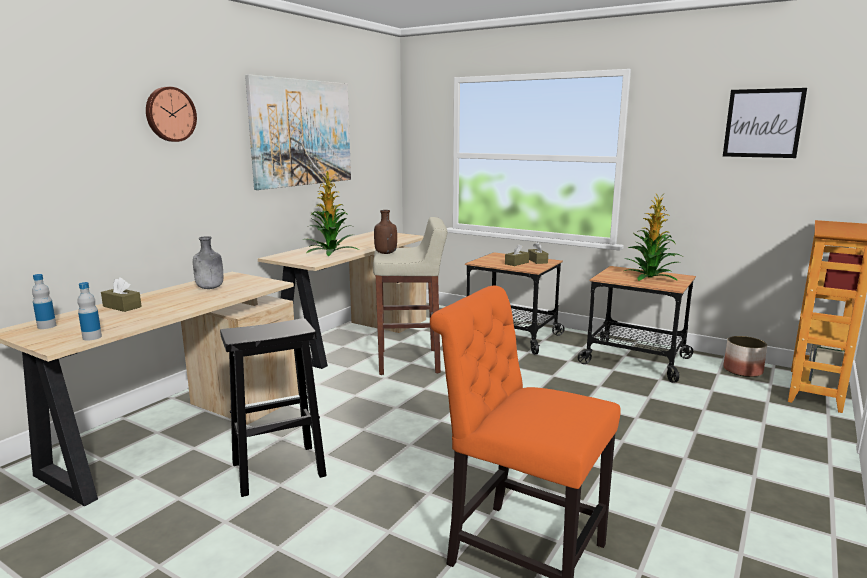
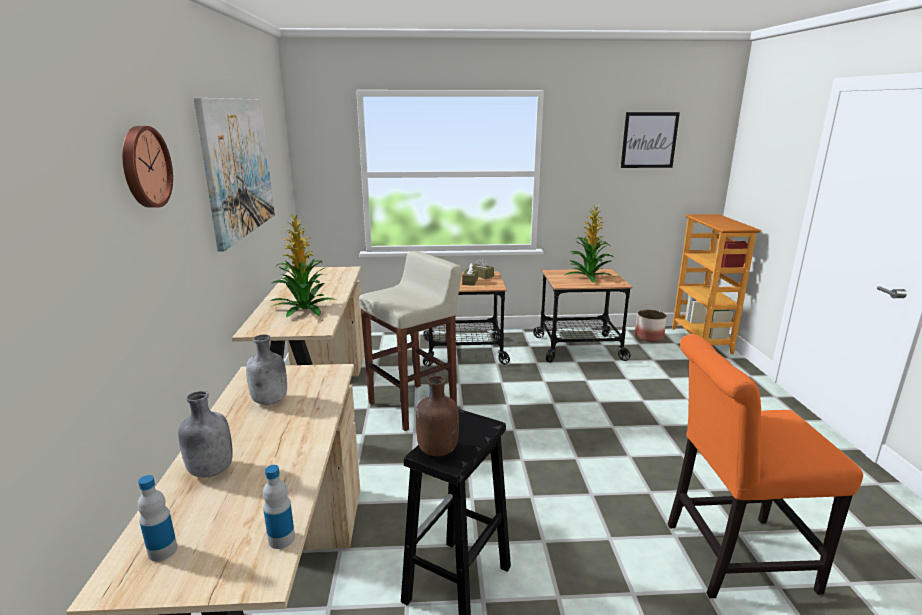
camera: 35 degrees left, 5 degrees up
(122, 306) = (210, 471): brown tissue box -> grey bottle
(385, 253) = (388, 300): brown bottle -> brown bottle (436, 450)

